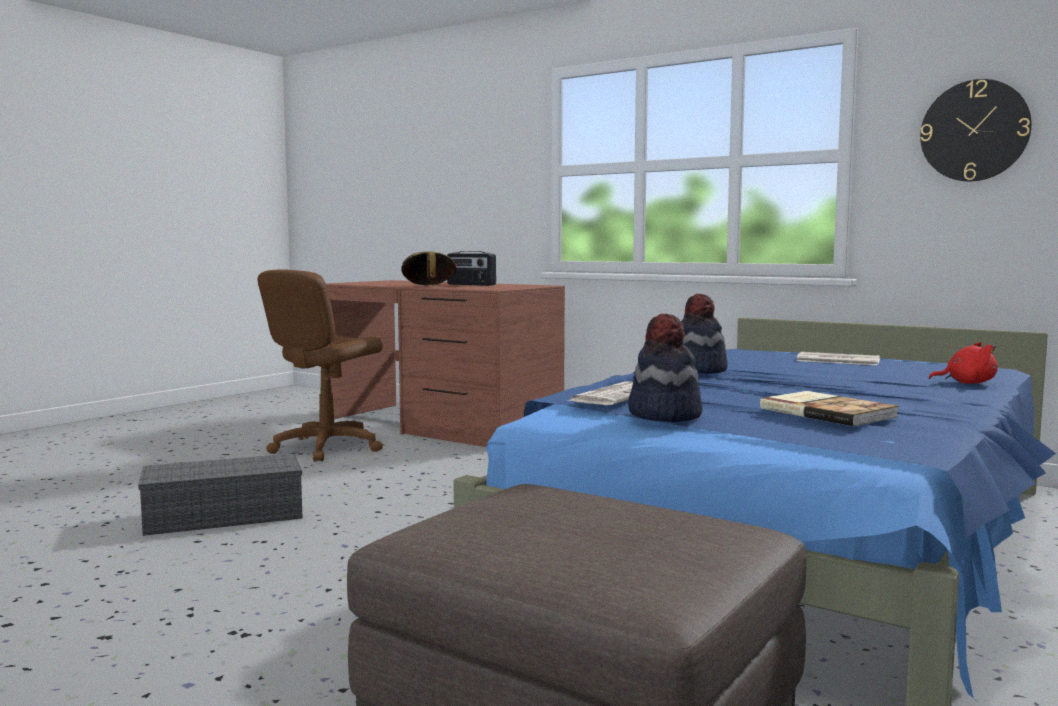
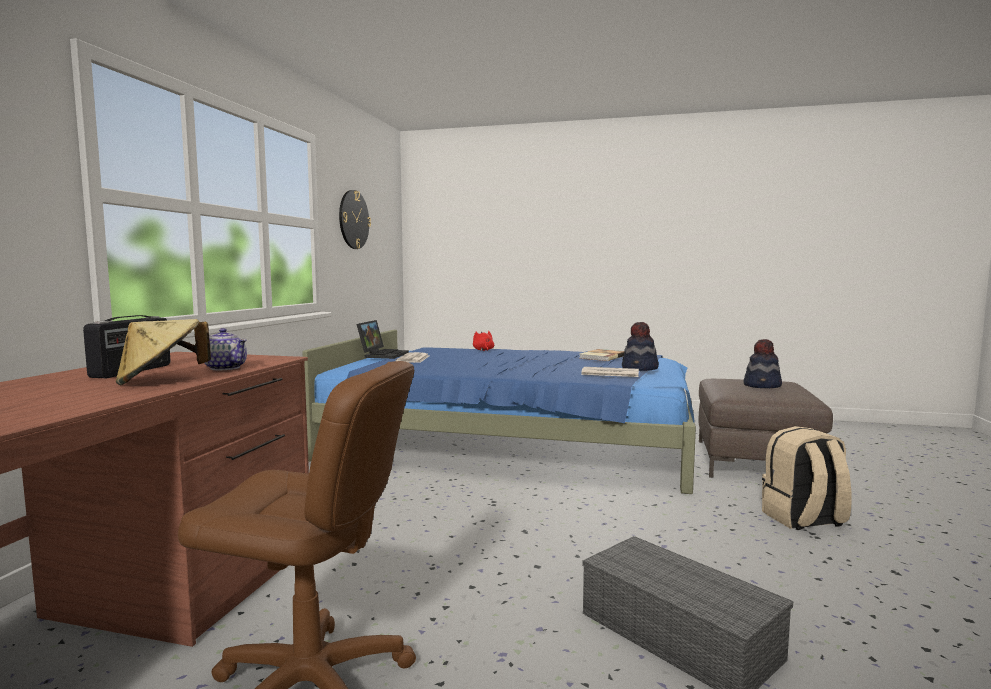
camera: 110 degrees left, 0 degrees up
(281, 648) = (803, 520): none -> beige backpack
(461, 287) = (225, 368): none -> teapot
(698, 370) = (499, 368): hat -> hat (762, 386)
(886, 356) = (383, 355): none -> laptop

